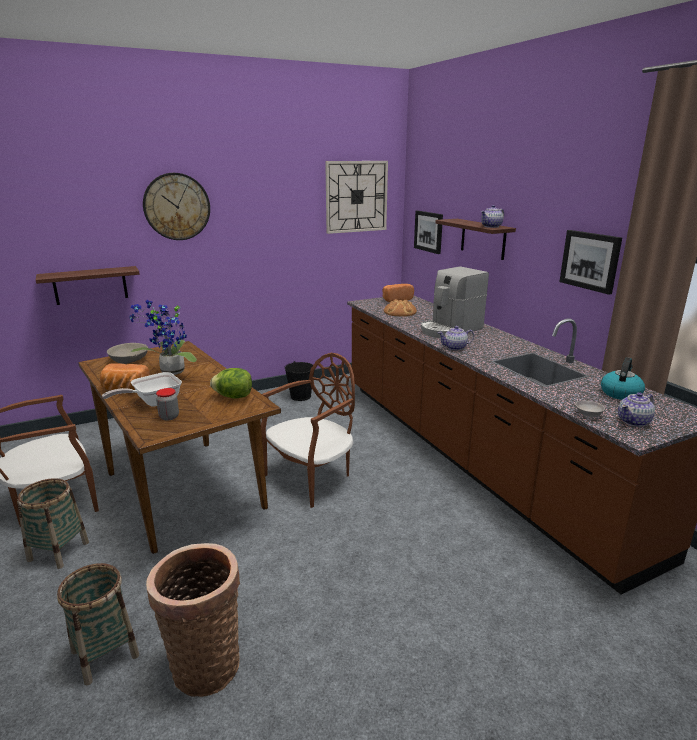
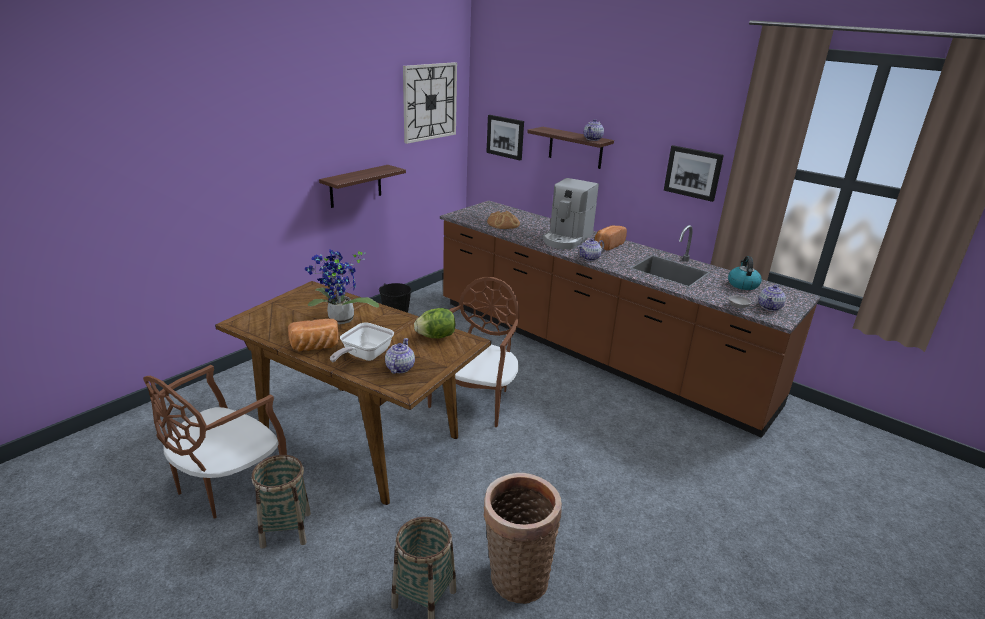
camera: 25 degrees left, 5 degrees up
(90, 285) = (174, 229): shelf -> shelf (355, 186)
(129, 360) = (274, 313): grey bowl -> none
(169, 417) = (399, 368): jar -> teapot
(177, 206) = (263, 127): wall clock -> none
(396, 299) = (484, 209): bread -> bread (608, 245)

